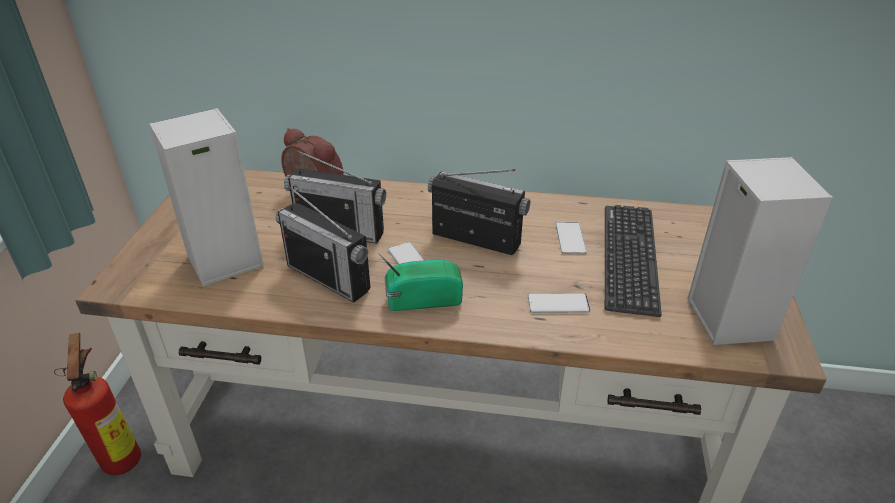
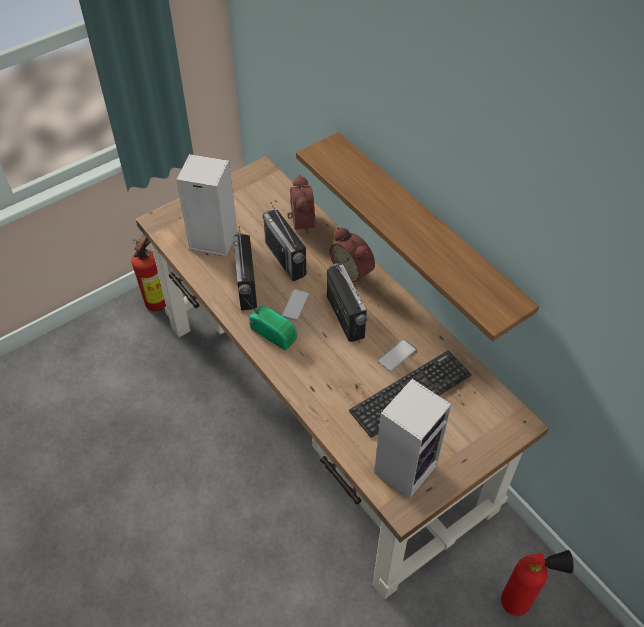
camera: 45 degrees right, 15 degrees up
(426, 201) = (353, 270): none -> alarm clock
(517, 82) = (426, 233): none -> shelf
(558, 303) = (332, 388): phone -> none
(801, 441) = (521, 602): none -> fire extinguisher

